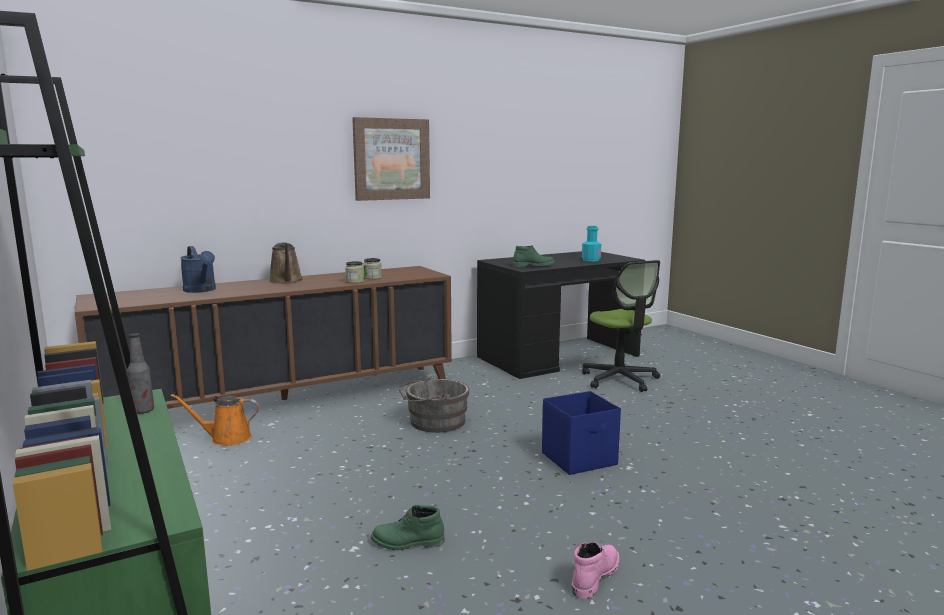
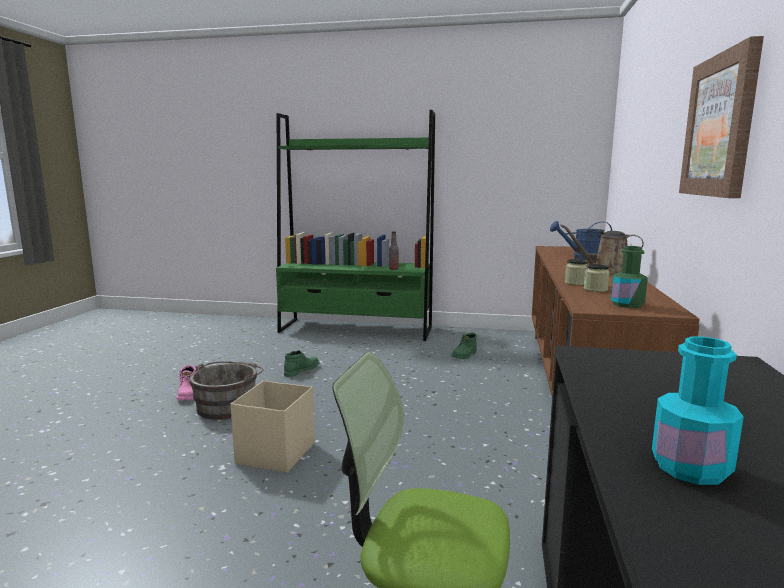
camera: 130 degrees right, 0 degrees up
(226, 438) = (511, 361): orange watering can -> none
(410, 272) = (627, 304): none -> green bottle
(434, 422) = (449, 426): grey bucket -> grey bucket (228, 406)
(533, 266) = (615, 368): green boot -> green boot (465, 355)
(580, 459) = (275, 454): blue storage box -> beige storage box

